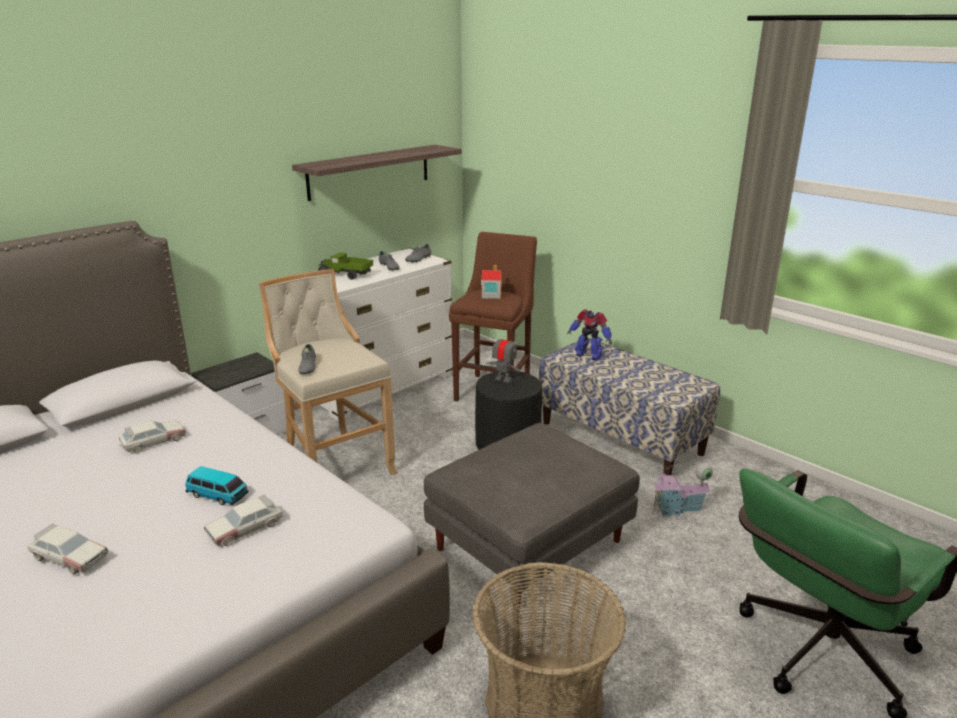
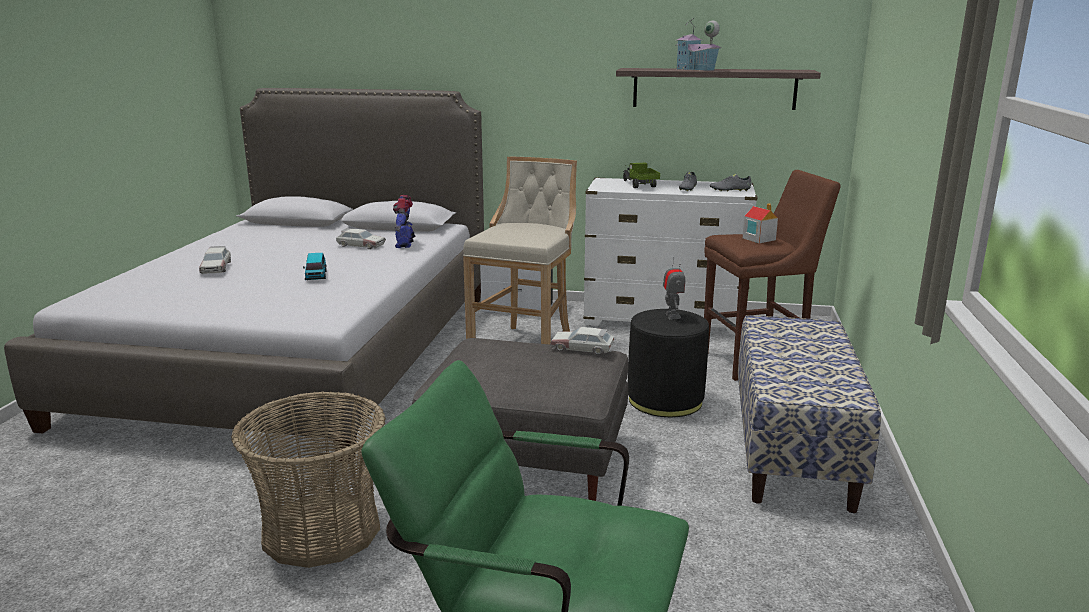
camera: 55 degrees right, 5 degrees down
(245, 528) = (286, 292): toy car -> toy car (583, 348)
(307, 367) = (494, 233): grey shoe -> none
(588, 355) = (798, 331): toy robot -> toy robot (405, 244)
(678, 509) = (706, 524): toy house -> toy house (695, 69)

